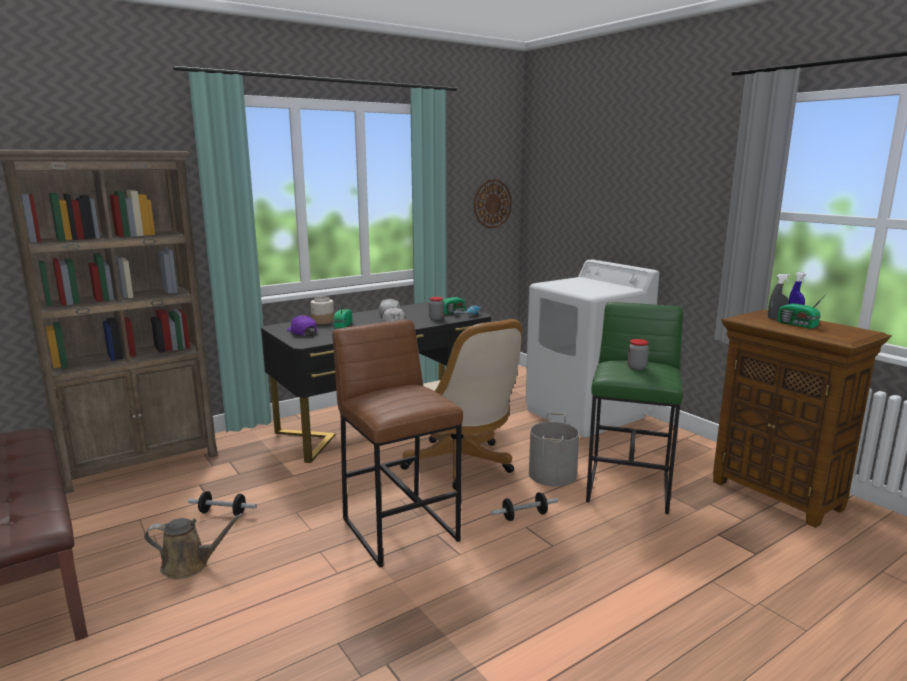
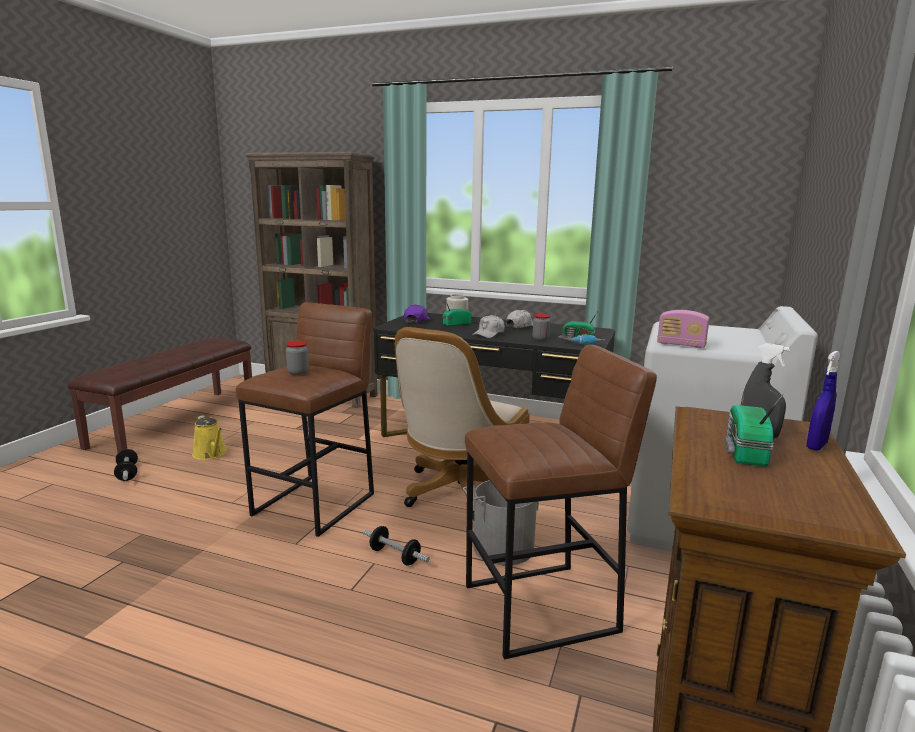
camera: 55 degrees right, 0 degrees up
(190, 565) = (211, 454): brown watering can -> yellow watering can
(223, 513) = (282, 438): dumbbell -> dumbbell (127, 473)
(492, 204) = (732, 220): wall clock -> none
(600, 293) = (681, 345): none -> radio
(628, 486) = (542, 607): green stool -> brown stool
(637, 367) = (525, 434): jar -> jar (298, 372)

